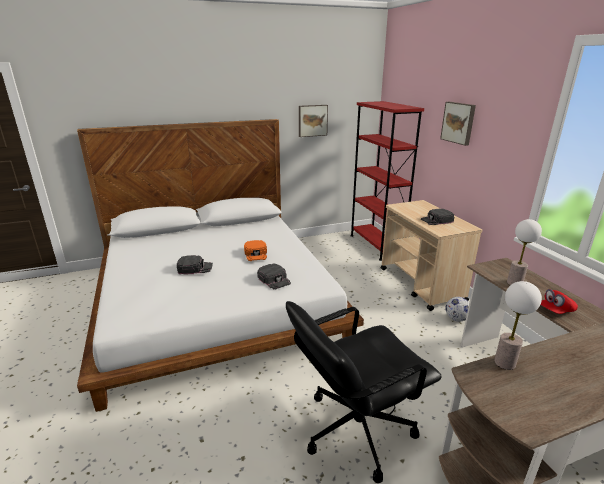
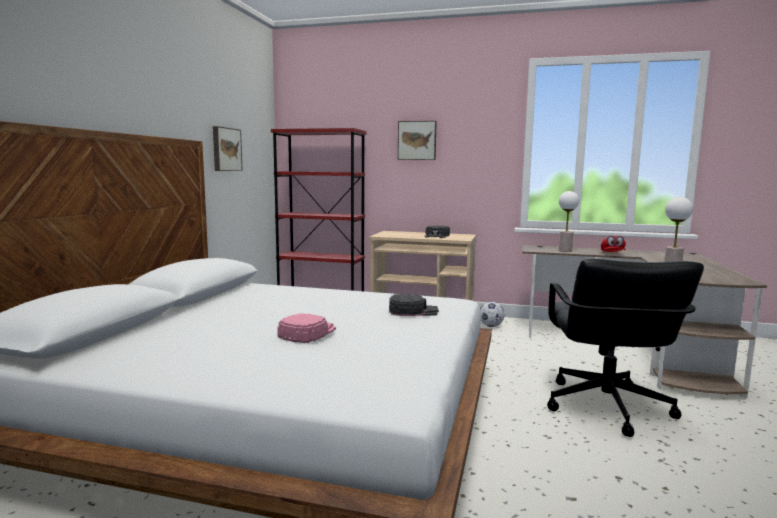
camera: 55 degrees left, 15 degrees down
(195, 268) = (307, 333): black cap -> pink cap
(256, 254) = (330, 304): orange cap -> none

